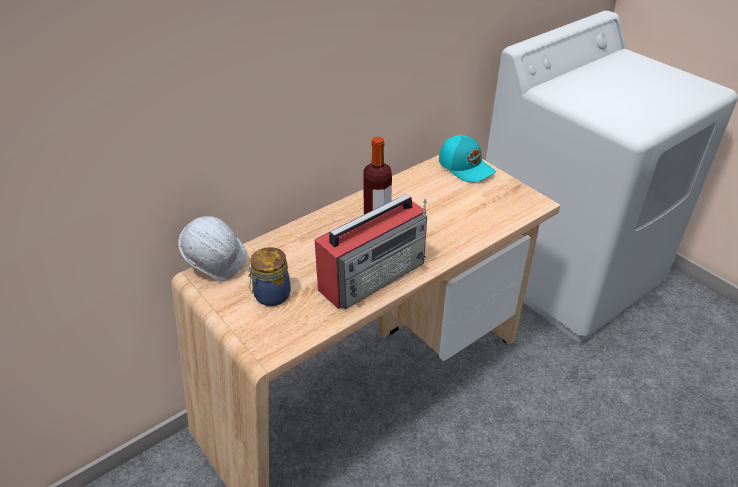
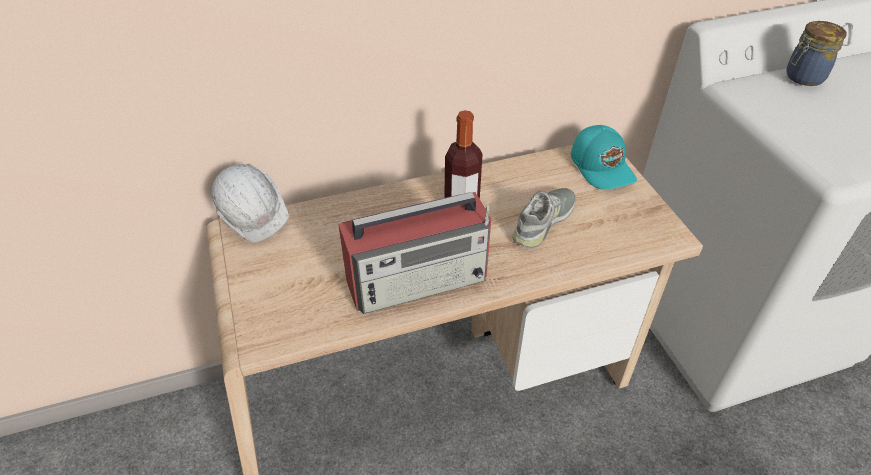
camera: 20 degrees right, 5 degrees up
(271, 296) = (292, 274): jar -> jar (802, 77)
(444, 214) = (544, 222): none -> grey shoe

